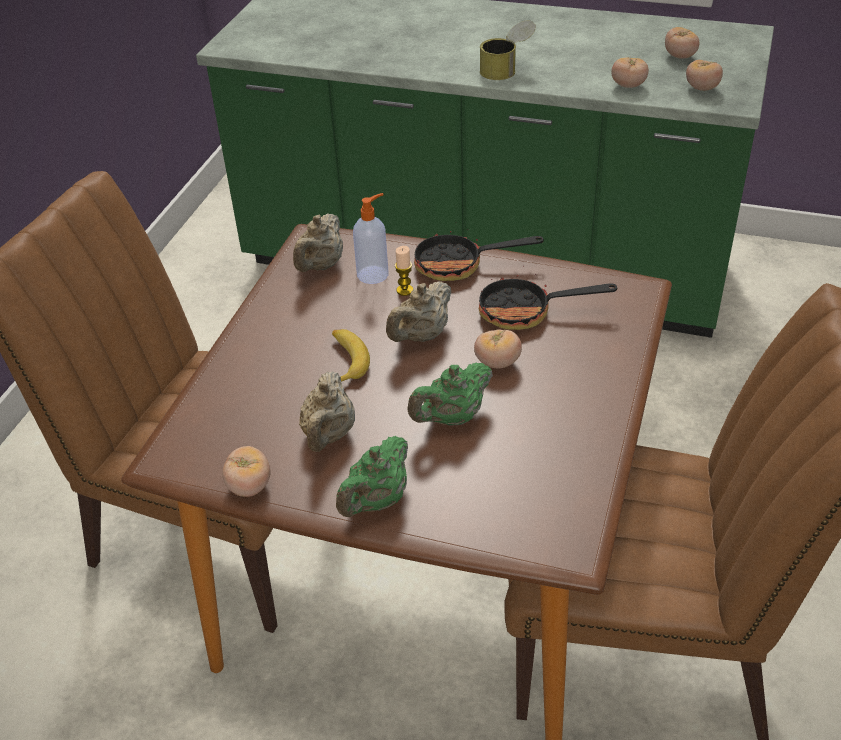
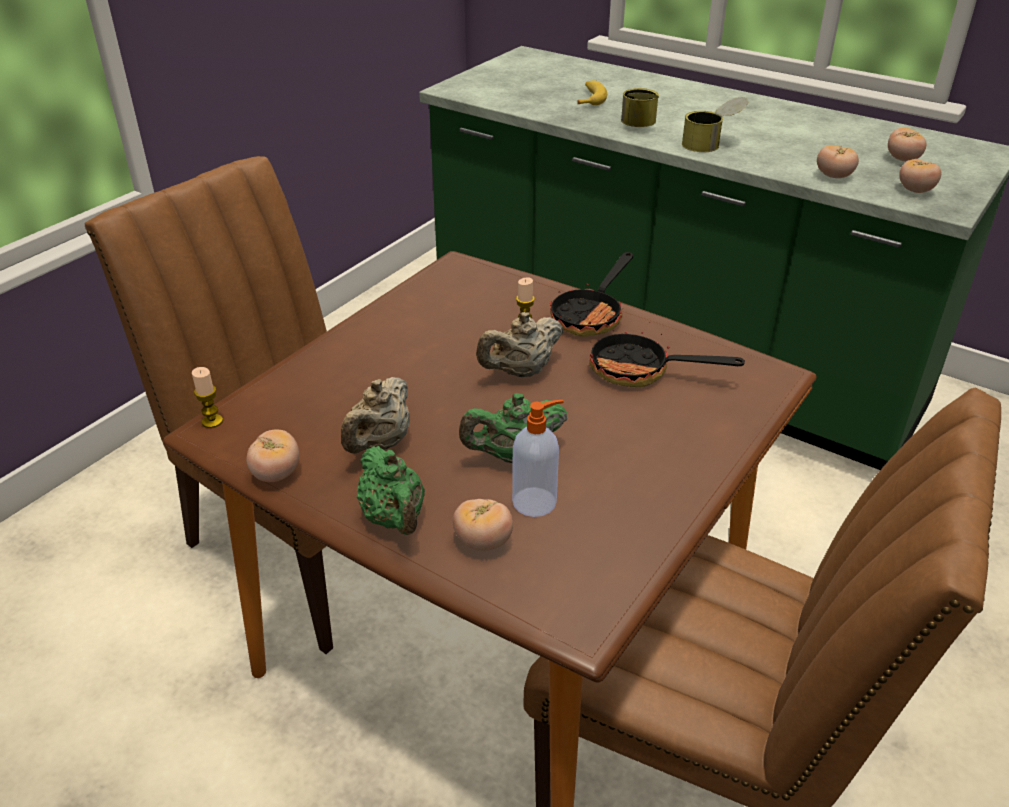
camera: 15 degrees right, 5 degrees down
(161, 451) = (212, 421): none -> candle
(321, 266) = (453, 290): beige teapot -> none
(345, 360) = (433, 378): banana -> banana (590, 98)
(374, 274) = (501, 307): soap dispenser -> soap dispenser (536, 501)
(376, 501) = (394, 518): green teapot -> green teapot turned 75 degrees counterclockwise
(430, 58) = (638, 125): none -> can
(459, 265) = (591, 315): frying pan -> frying pan turned 75 degrees counterclockwise
(497, 362) = (588, 413): tomato -> tomato (483, 541)

